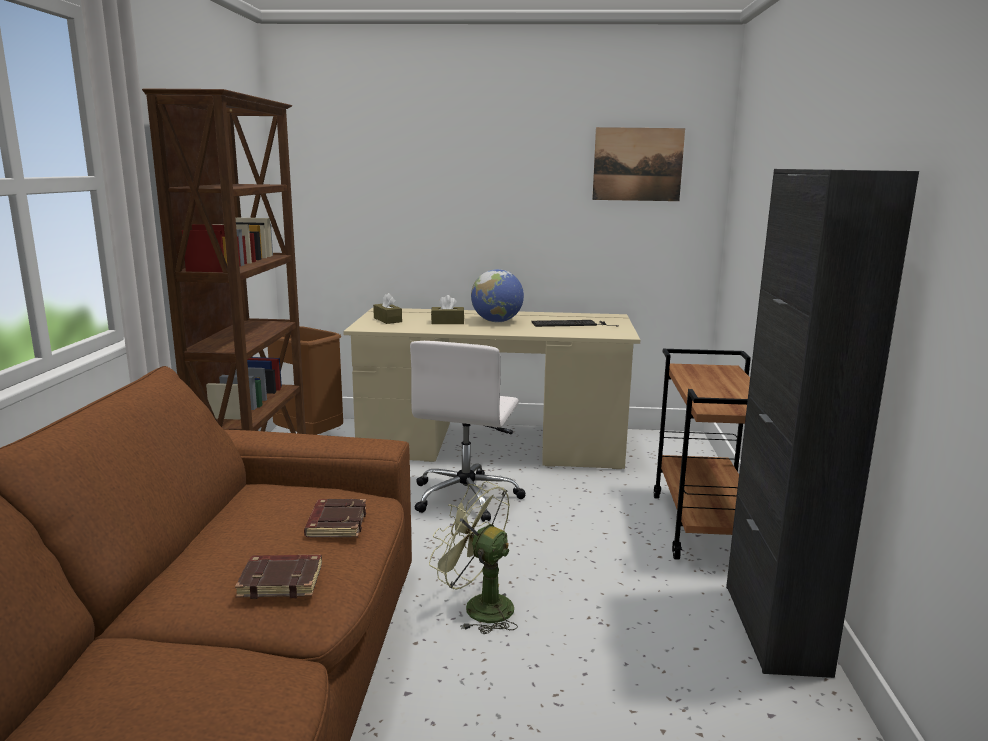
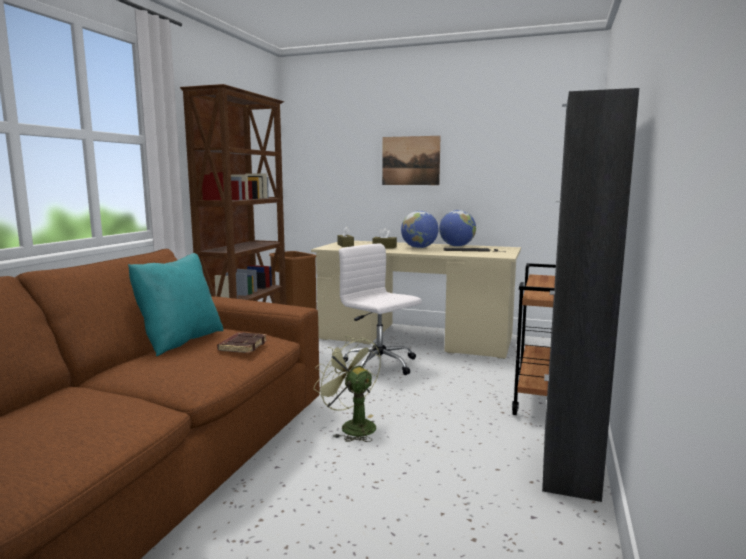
camera: 15 degrees right, 5 degrees down
(225, 521) = (180, 341): none -> turquoise pillow
(282, 581) = (187, 368): brown book -> none
(466, 497) = (380, 365): white office chair -> white office chair turned 105 degrees clockwise
(544, 315) = (457, 246): none -> globe
(637, 164) = (528, 136): picture -> picture (410, 160)

